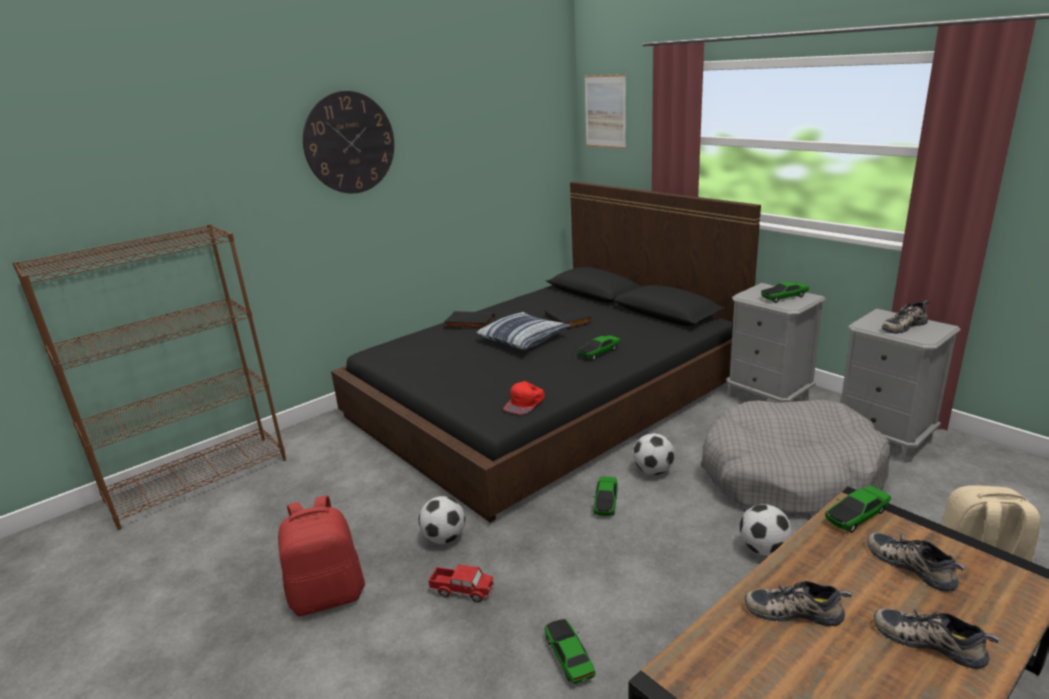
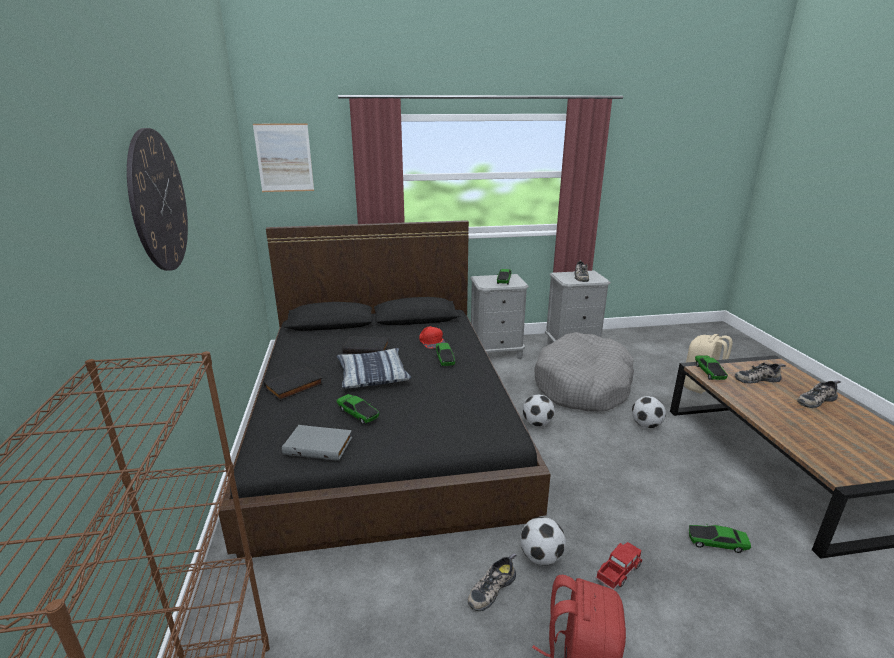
camera: 60 degrees left, 0 degrees up
(401, 360) = (319, 445): none -> grey book
(525, 403) = (491, 413): red cap -> red cap (432, 341)
(606, 502) = (556, 456): toy car -> toy car (358, 414)
(794, 610) = (787, 420): shoe -> shoe (491, 588)

